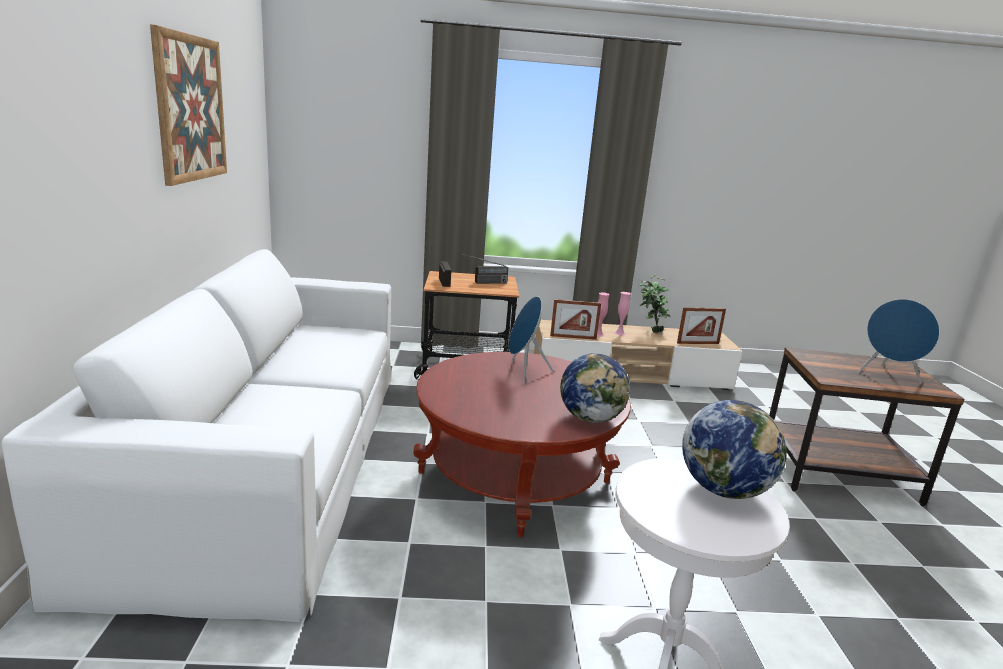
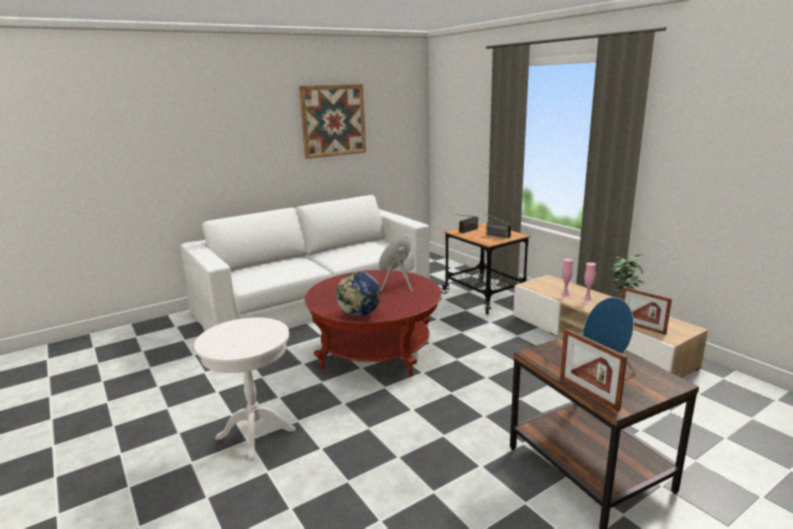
camera: 60 degrees right, 0 degrees up
(573, 337) = (538, 290): picture frame -> picture frame (588, 393)
(724, 490) = (258, 339): globe -> none

